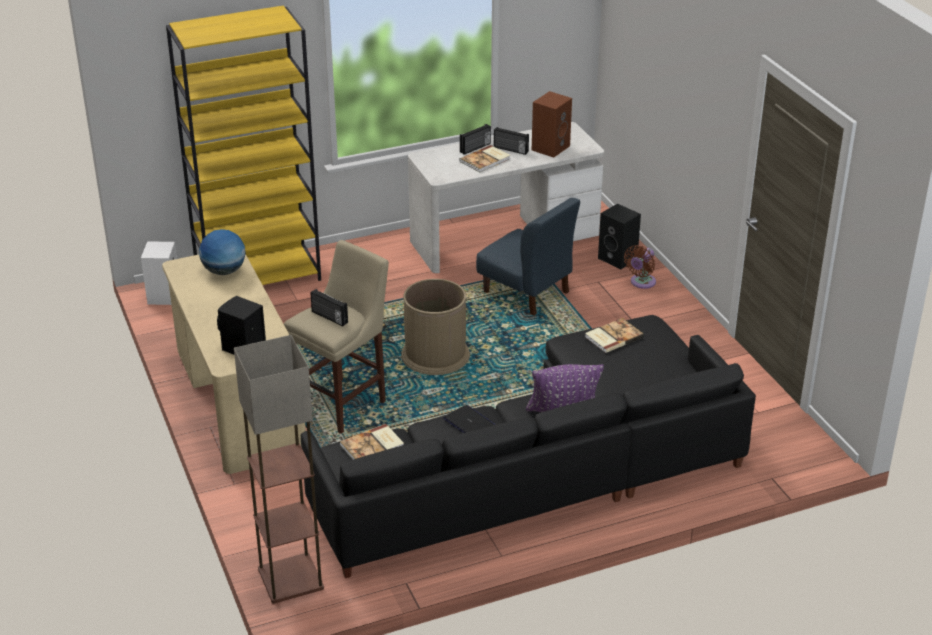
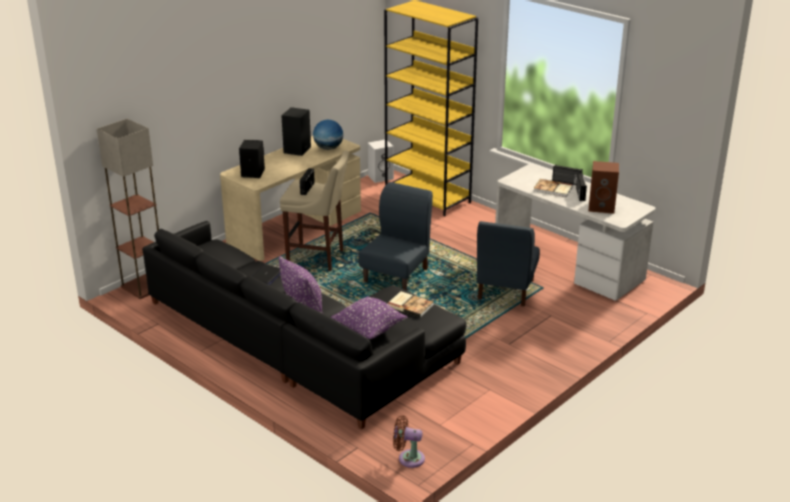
camera: 65 degrees right, 5 degrees down
(373, 446) = (222, 251): book -> none
(435, 355) = (396, 275): brown trash can -> blue chair
(618, 258) = (593, 317): black speaker -> black speaker (297, 150)
(641, 283) = (569, 334): brown fan -> brown fan (408, 458)
(648, 378) = (369, 330): none -> purple pillow

